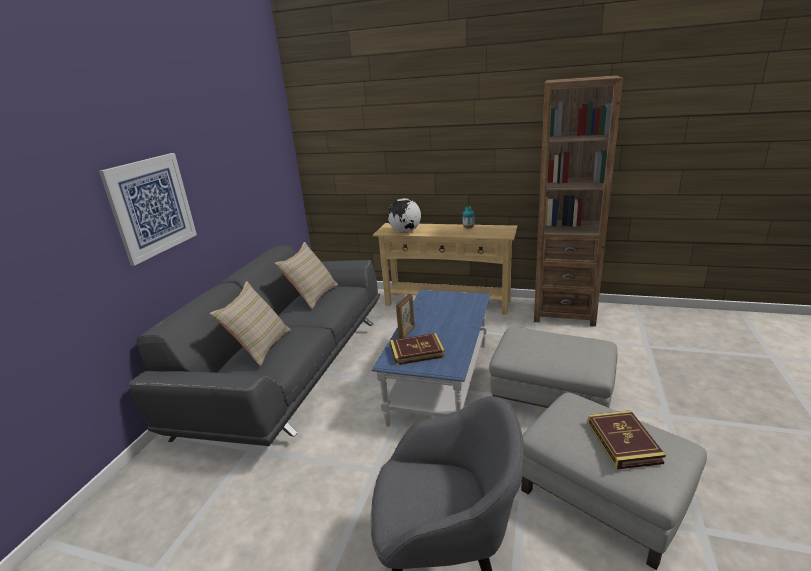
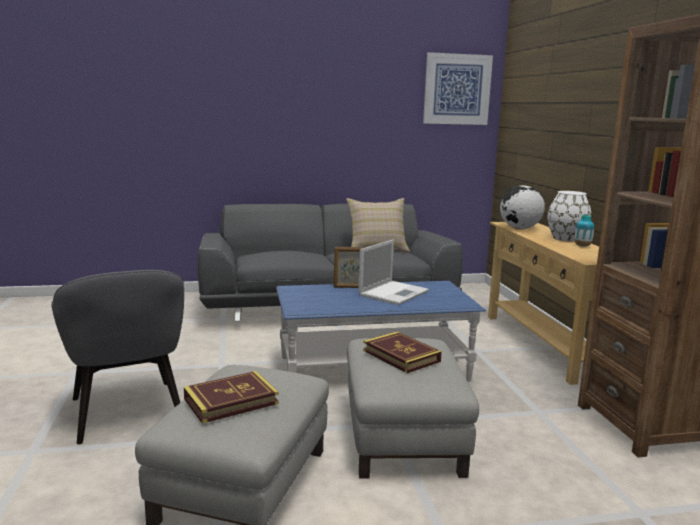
camera: 60 degrees right, 10 degrees down
(151, 206) = (279, 121): picture -> picture (457, 89)
(259, 346) = (276, 250): beige pillow -> none
(417, 352) = (316, 295): book -> book (401, 356)
(436, 317) = (394, 293): none -> laptop
(445, 227) = (566, 238): none -> white vase

